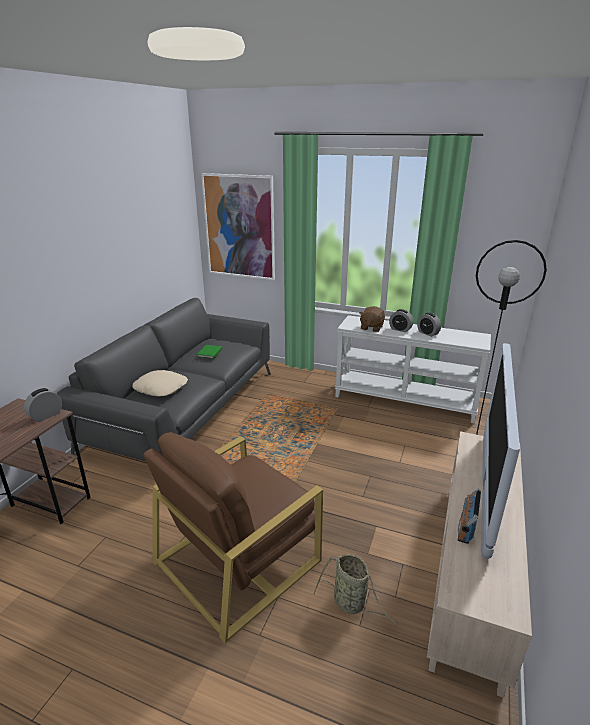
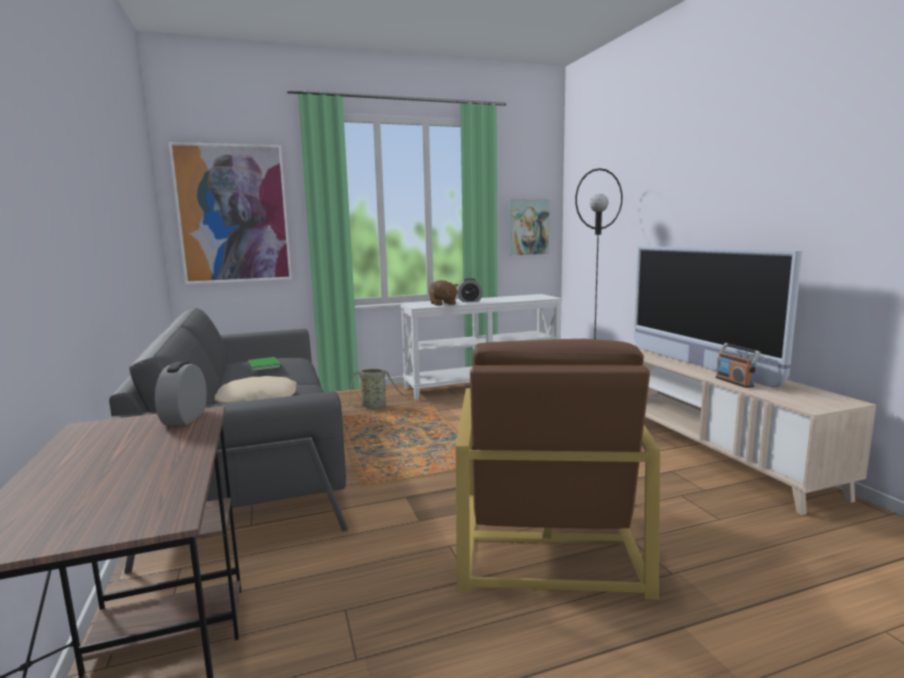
camera: 40 degrees left, 15 degrees down
(351, 603) = (688, 510): basket -> basket (375, 406)
(427, 333) = (497, 299): alarm clock -> none
(495, 263) = (528, 227): none -> picture

